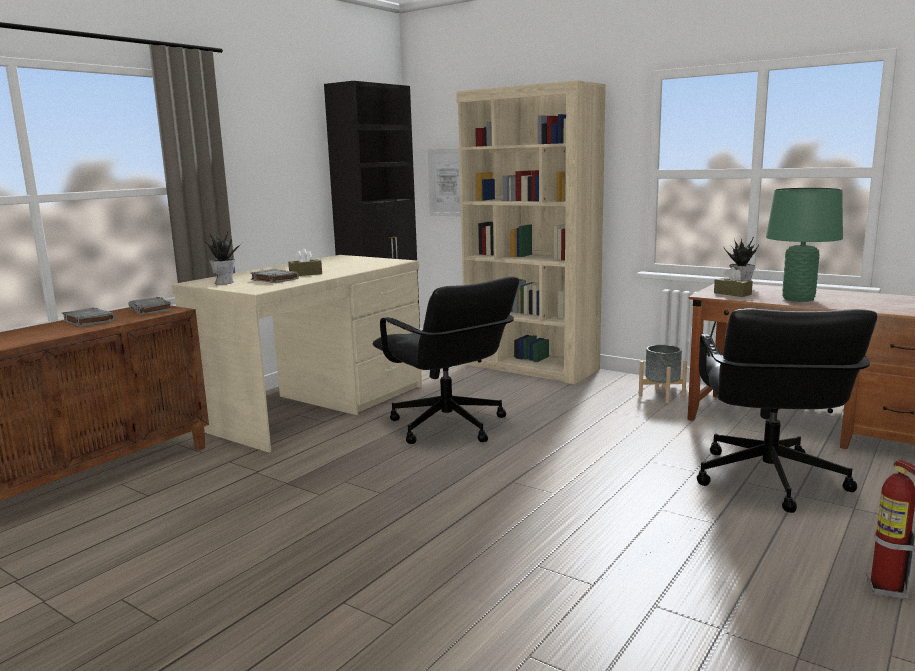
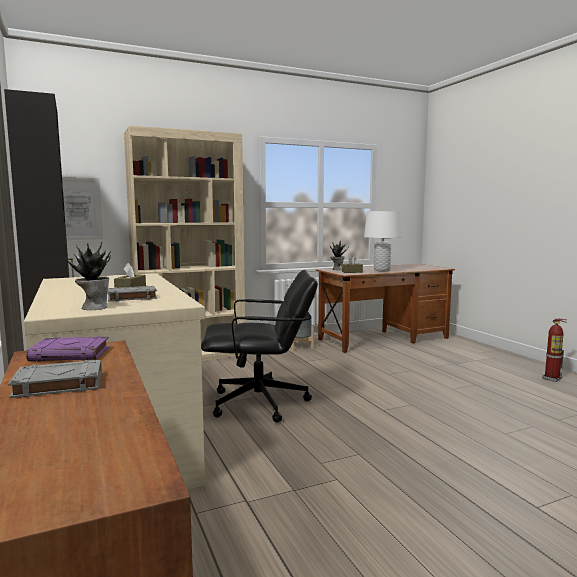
camera: 60 degrees left, 5 degrees down
(151, 310) = (71, 354): grey book -> purple book
(767, 480) = (435, 363): black office chair -> none
(798, 299) = (381, 270): green table lamp -> white table lamp

